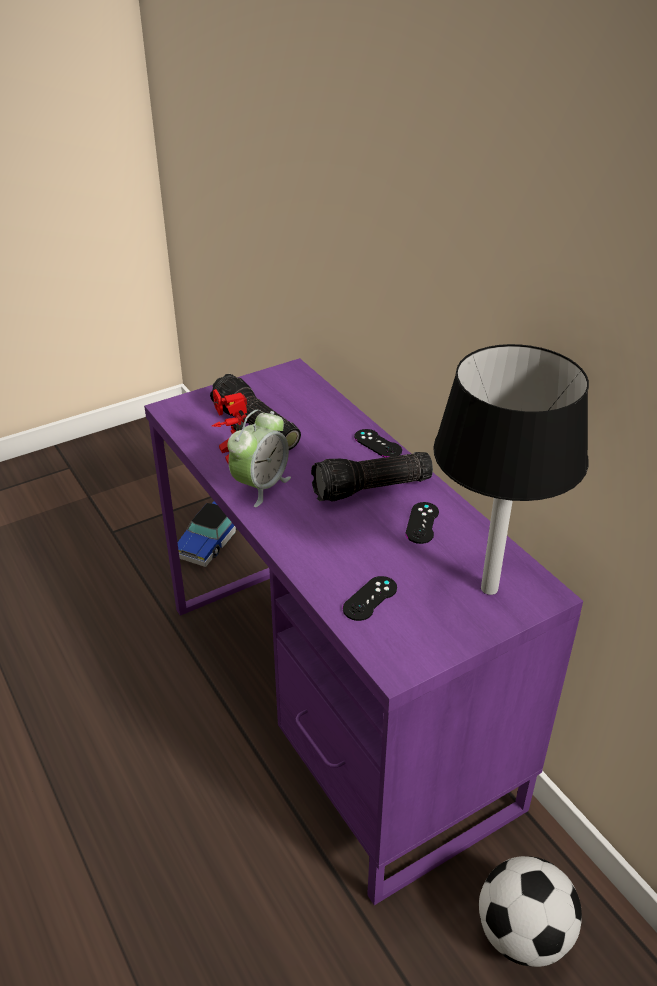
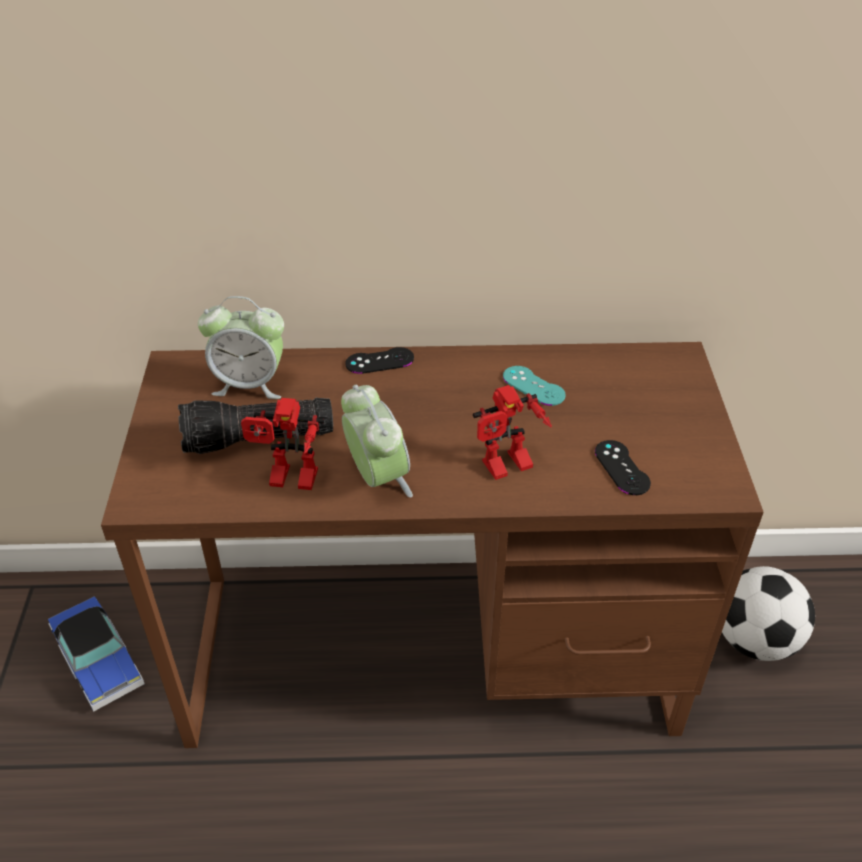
camera: 60 degrees left, 5 degrees up
(303, 403) = (250, 384): none -> alarm clock
(318, 540) = (507, 469): none -> toy robot
(333, 700) = (432, 653): purple desk -> brown desk
(371, 489) = (453, 397): flashlight -> none
(422, 523) = (533, 386): black game controller -> turquoise game controller
(488, 588) = (655, 386): black table lamp -> none

